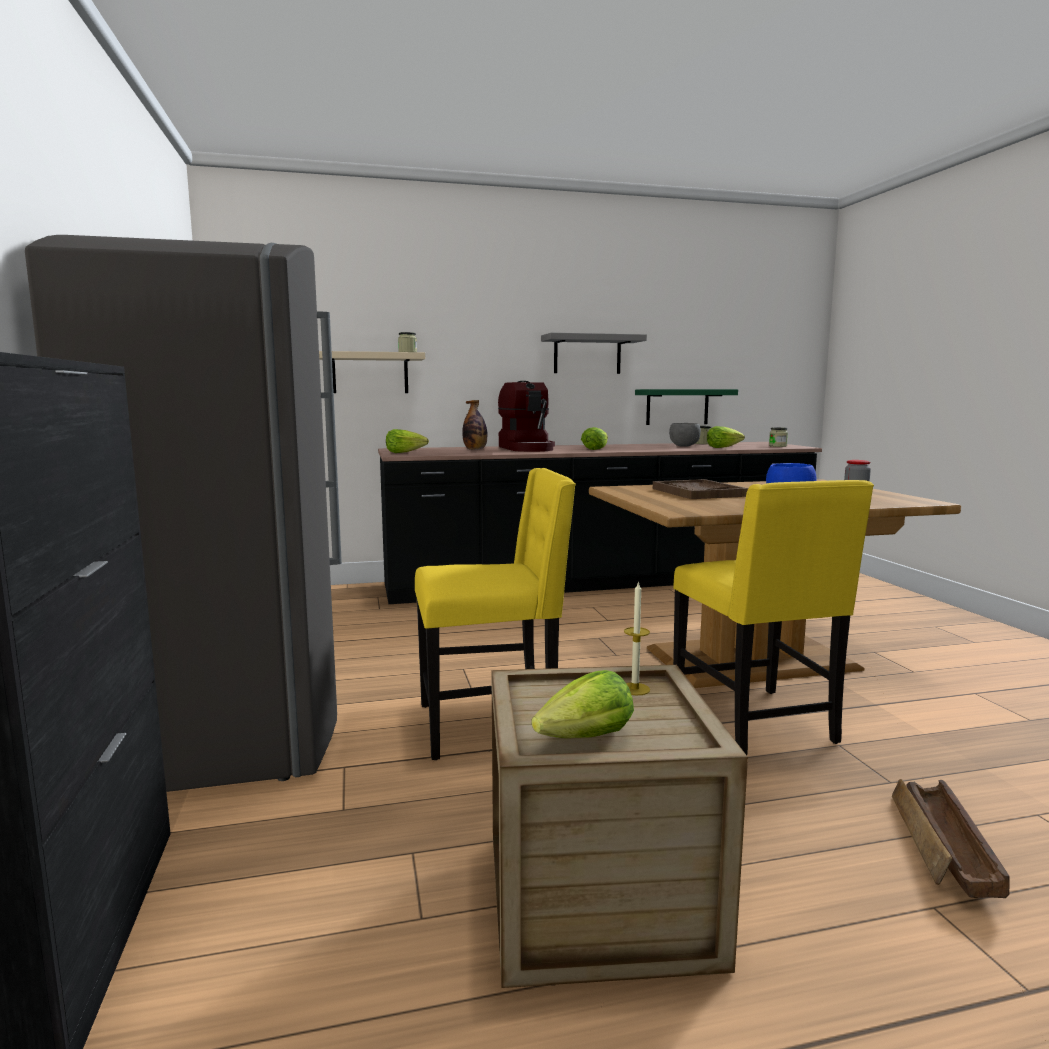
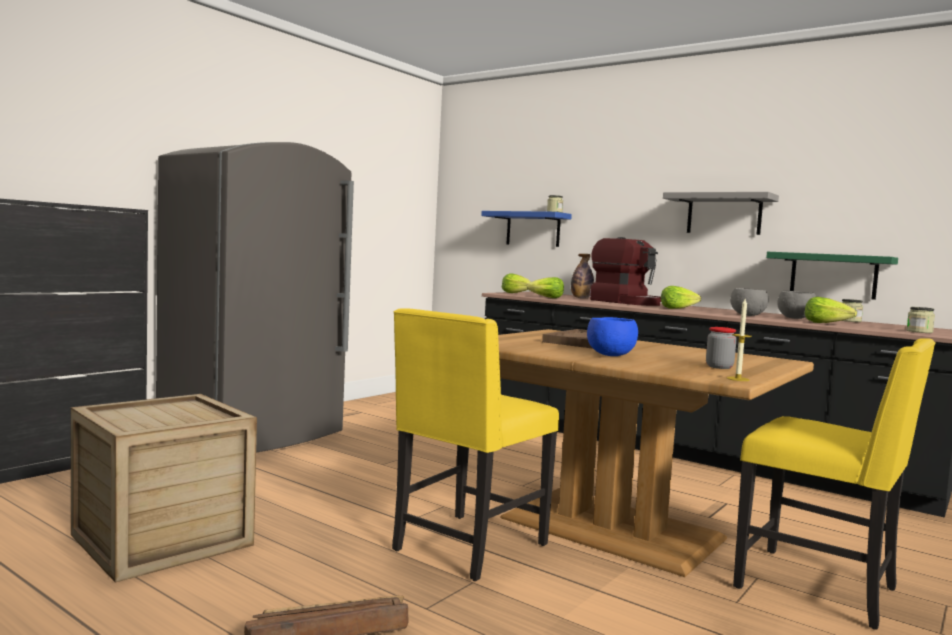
camera: 50 degrees right, 5 degrees down
(370, 373) = (533, 229): beige shelf -> blue shelf
(491, 724) = (340, 478): yellow chair -> yellow chair (820, 588)
(527, 448) = (626, 302): coffee machine -> coffee machine turned 75 degrees counterclockwise
(587, 738) = (124, 416): lettuce -> lettuce (546, 297)
(635, 689) = (208, 417): candle -> candle (738, 379)
(659, 448) = (748, 315): none -> grey bowl

